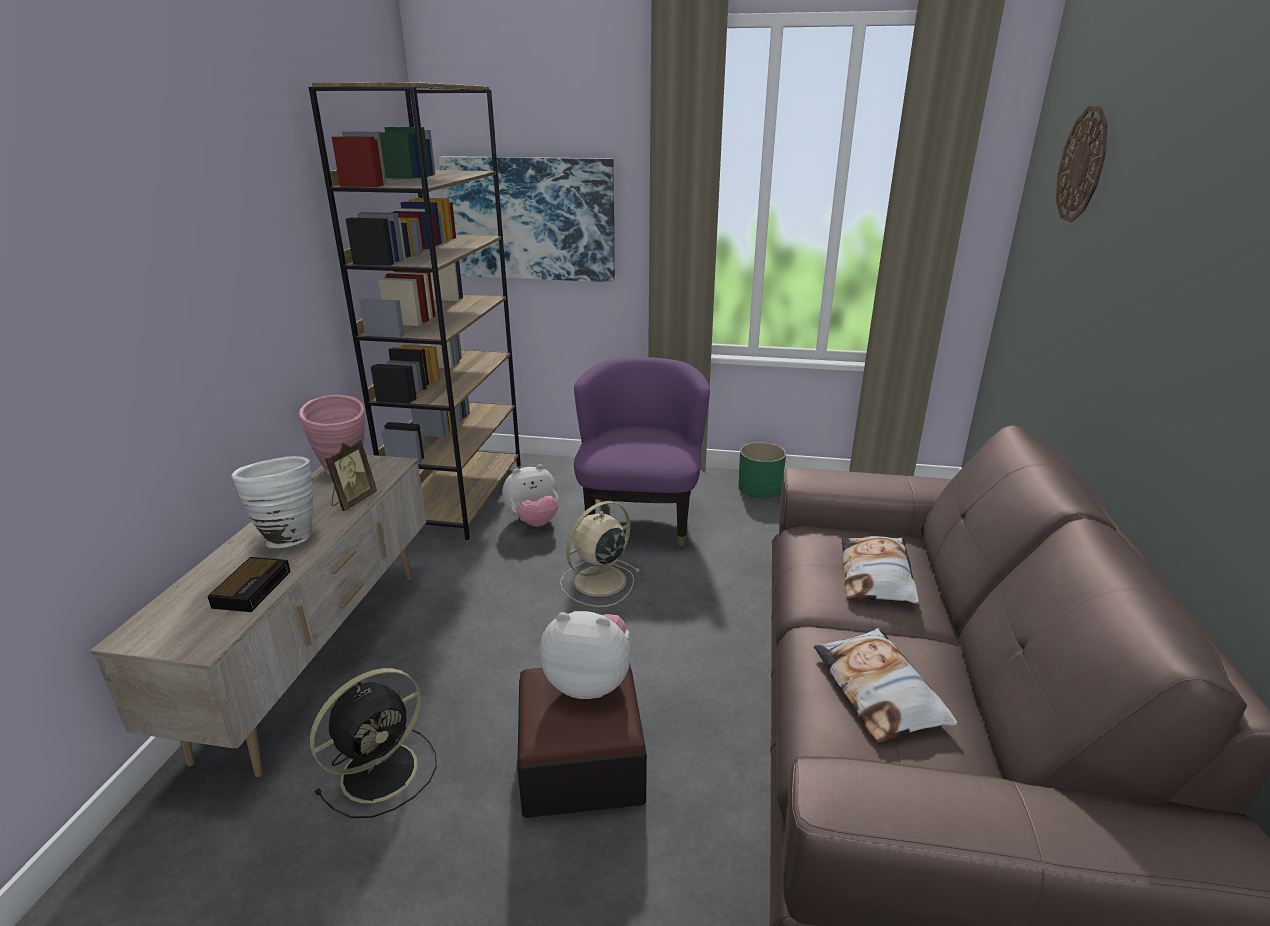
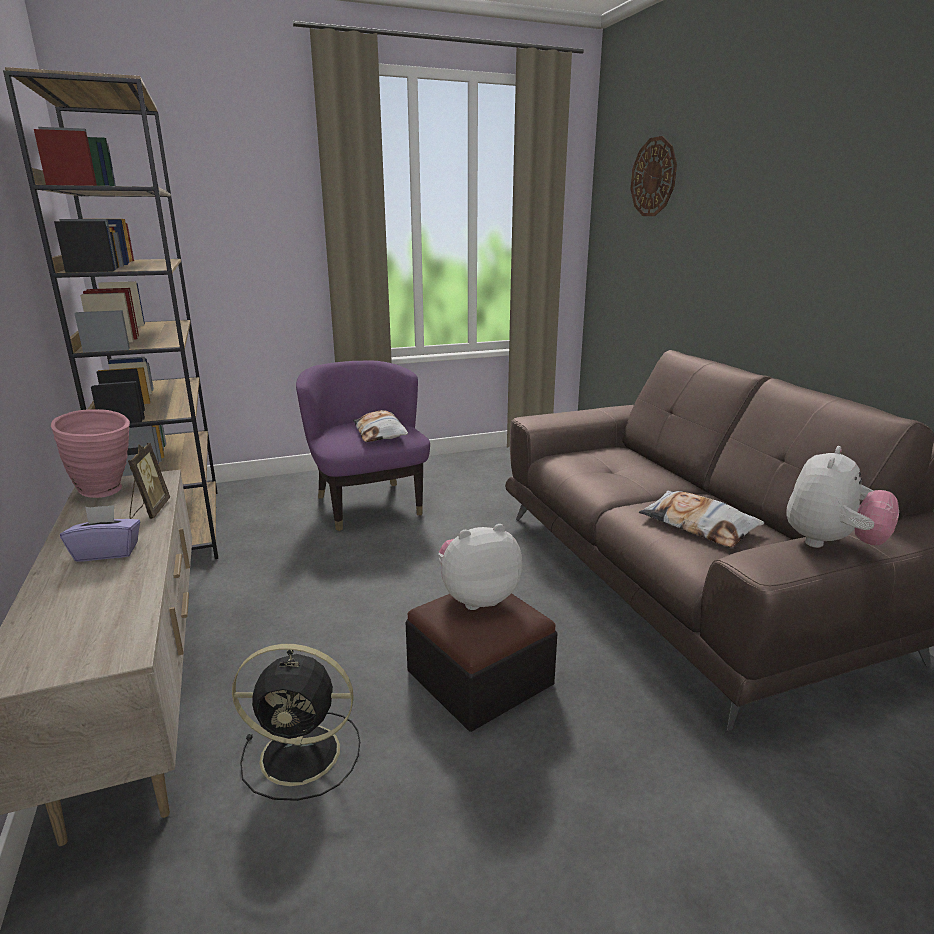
camera: 30 degrees left, 5 degrees down
(253, 588) = (121, 597): alarm clock -> none
(287, 537) = (107, 552): white vase -> purple tissue box
(382, 770) = (304, 754): black fan -> black fan turned 75 degrees clockwise
(529, 219) = (200, 244): picture -> none
(533, 521) = (272, 529): plush toy -> plush toy (830, 544)
(598, 582) = (374, 556): beige fan -> none
(759, 488) = (445, 465): green planter -> none
(876, 576) = (626, 470): pillow -> pillow (380, 433)

